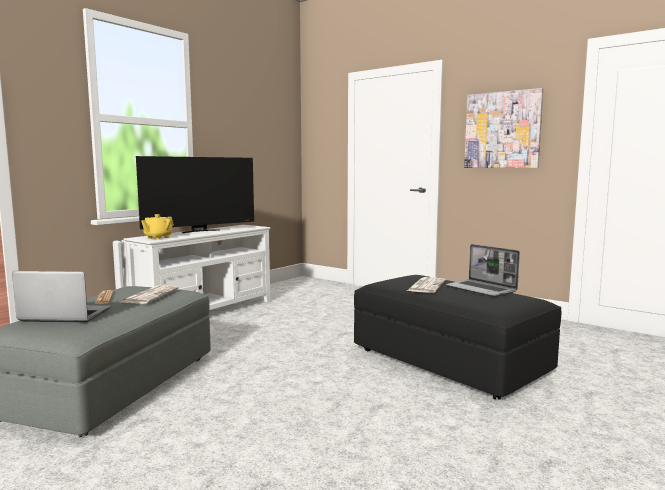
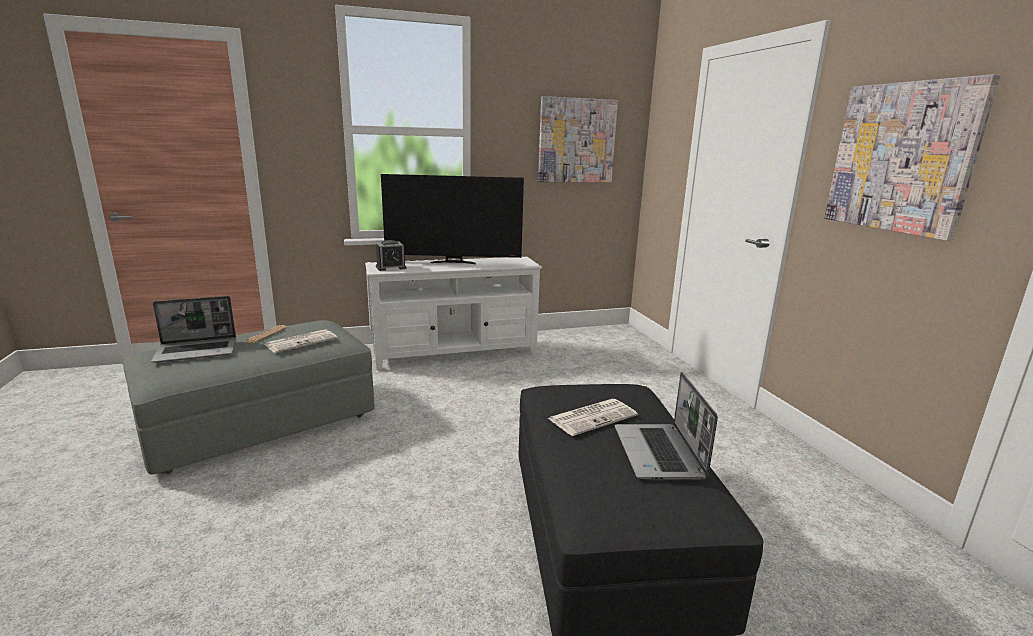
camera: 35 degrees right, 10 degrees up
(64, 316) = (198, 351): laptop -> laptop turned 120 degrees clockwise
(158, 238) = (391, 267): yellow teapot -> alarm clock
(261, 134) = (576, 141): none -> picture

